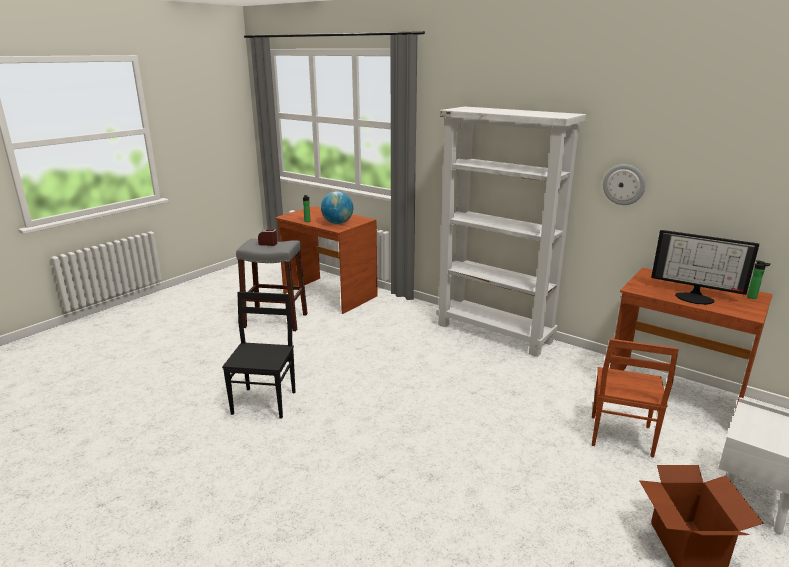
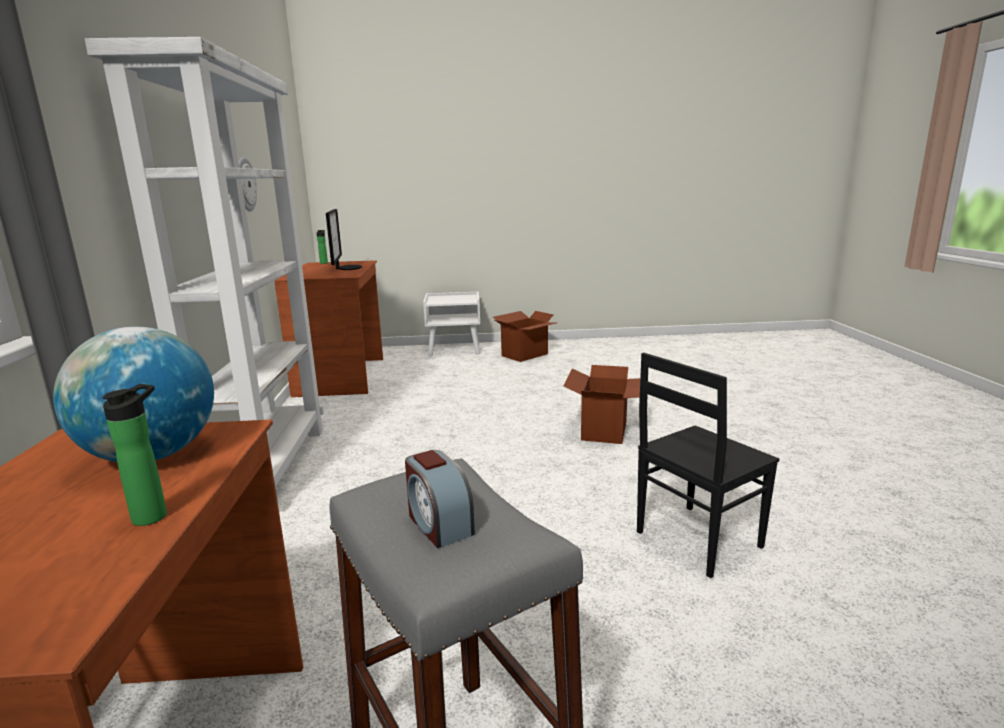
camera: 130 degrees left, 5 degrees down
(397, 454) = (605, 431): none -> cardboard box
(620, 436) = (437, 379): brown chair -> none

